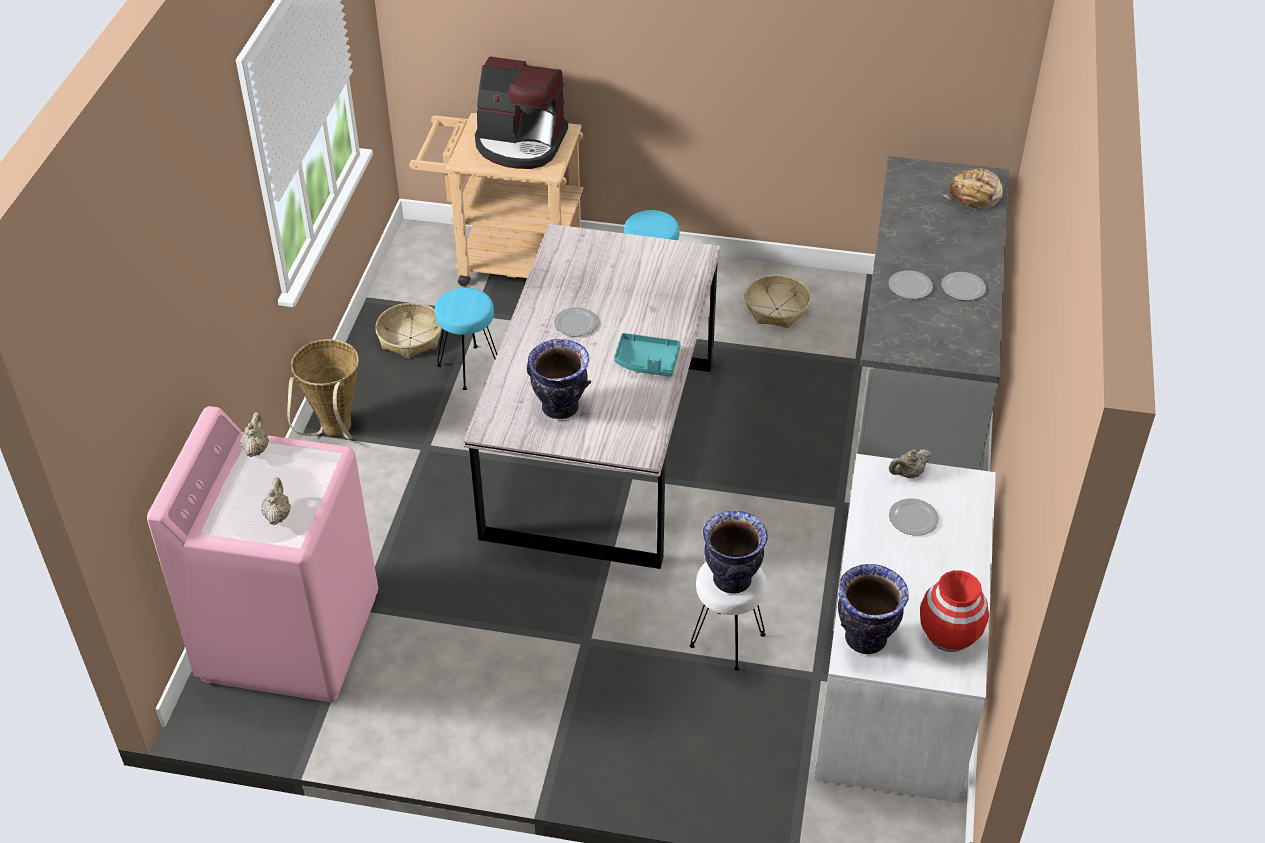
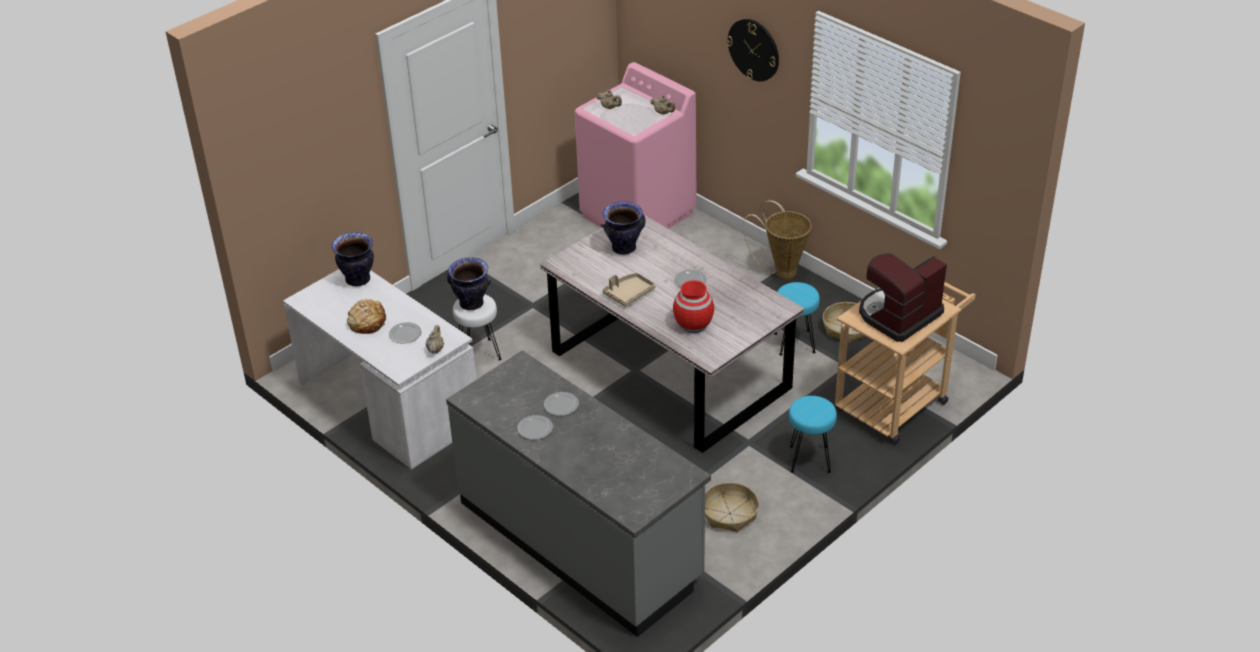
camera: 125 degrees right, 5 degrees down
(215, 231) = (754, 49): none -> wall clock
(647, 362) = (628, 294): turquoise tray -> beige tray
(949, 634) = (327, 307): red vase -> red vase (693, 324)
(974, 196) = (620, 492): bread -> bread (367, 322)

